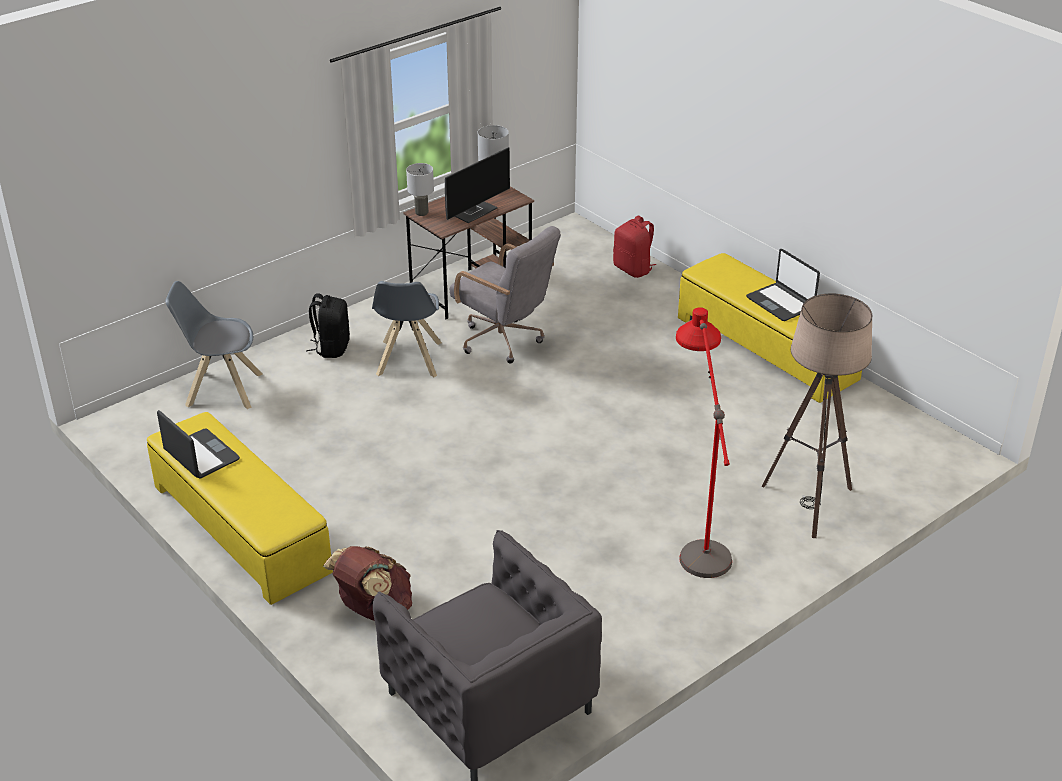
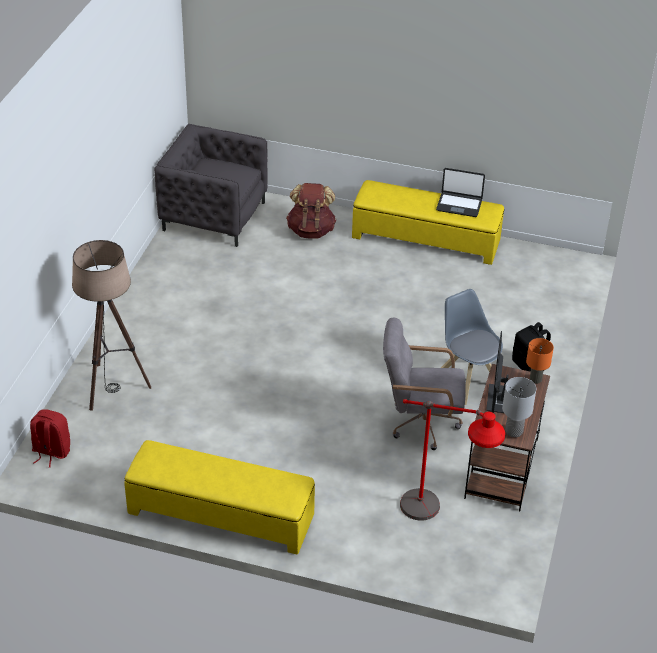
camera: 145 degrees right, 5 degrees up
(221, 389) = (552, 306): grey chair -> none
(421, 213) = (535, 379): white table lamp -> orange table lamp
(633, 269) = (396, 556): red backpack -> red backpack (51, 452)
(697, 535) = (171, 337): red floor lamp -> red floor lamp (440, 521)
(781, 303) = (209, 474): laptop -> none

